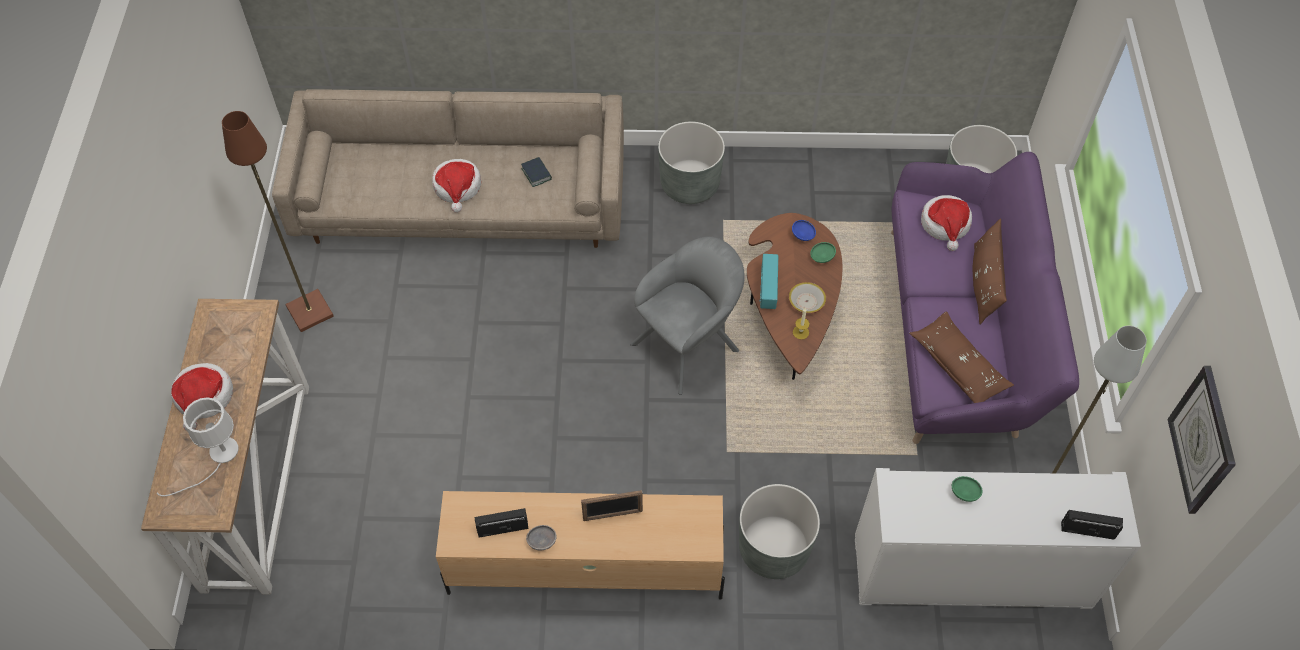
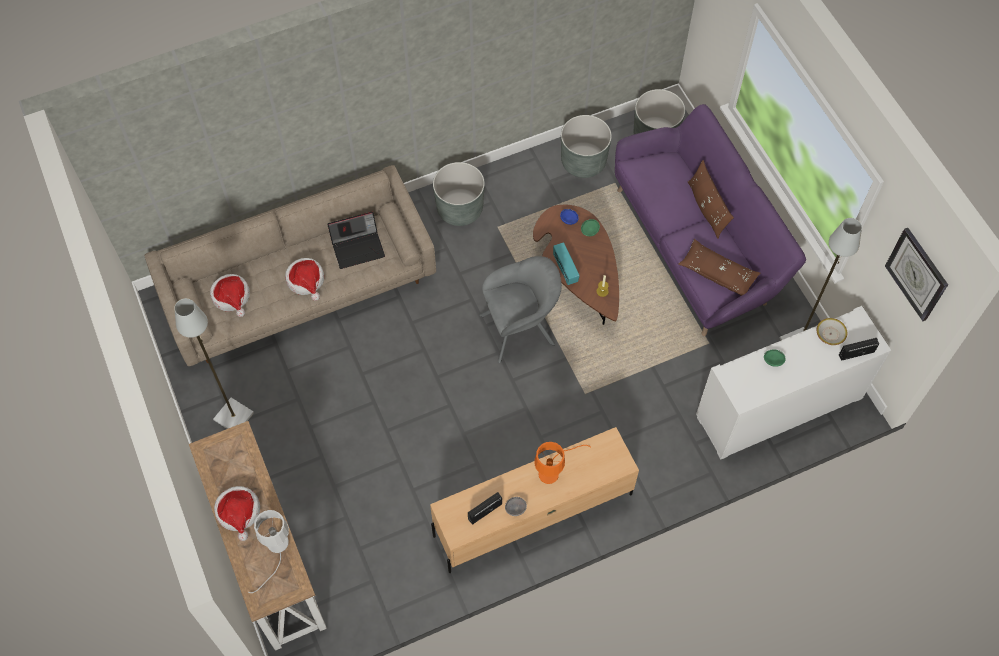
camera: 25 degrees left, 5 degrees up
(311, 311) = (234, 416): brown floor lamp -> grey floor lamp
(536, 174) = (358, 247): book -> laptop
(612, 515) = (552, 471): picture frame -> orange table lamp
(689, 344) = (521, 328): grey armchair -> grey armchair turned 45 degrees clockwise
(774, 549) = (648, 446): grey planter -> grey planter (583, 162)
(806, 301) = (595, 267): bowl -> bowl (830, 334)
(945, 225) = (662, 175): hat -> hat (232, 297)

